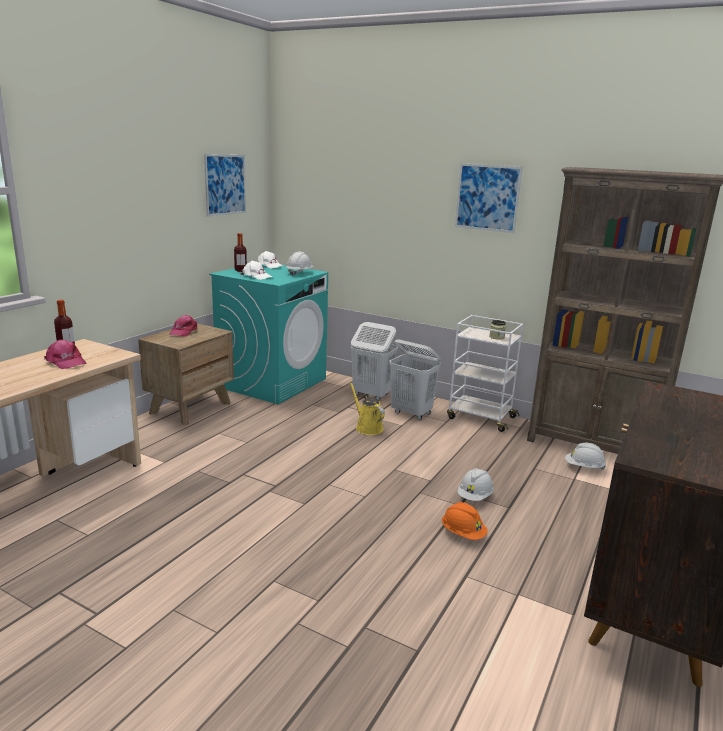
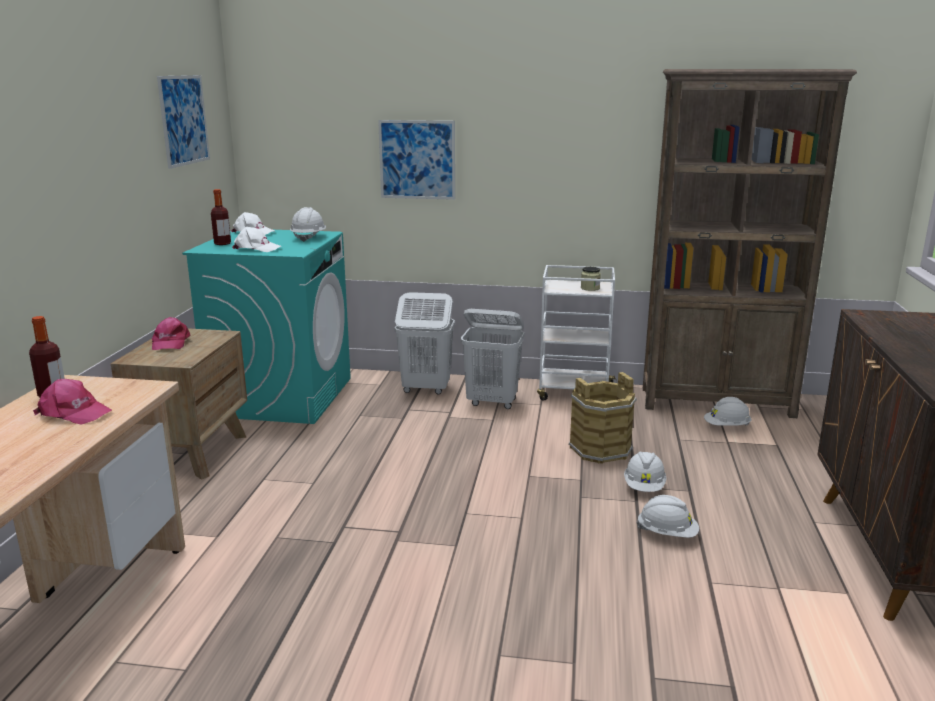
camera: 20 degrees left, 0 degrees up
(367, 427) = (454, 431): yellow watering can -> none
(463, 534) = (667, 534): orange hard hat -> white hard hat
(464, 463) = (600, 449): none -> brown bucket
(487, 198) = (554, 114): picture -> picture (417, 159)

